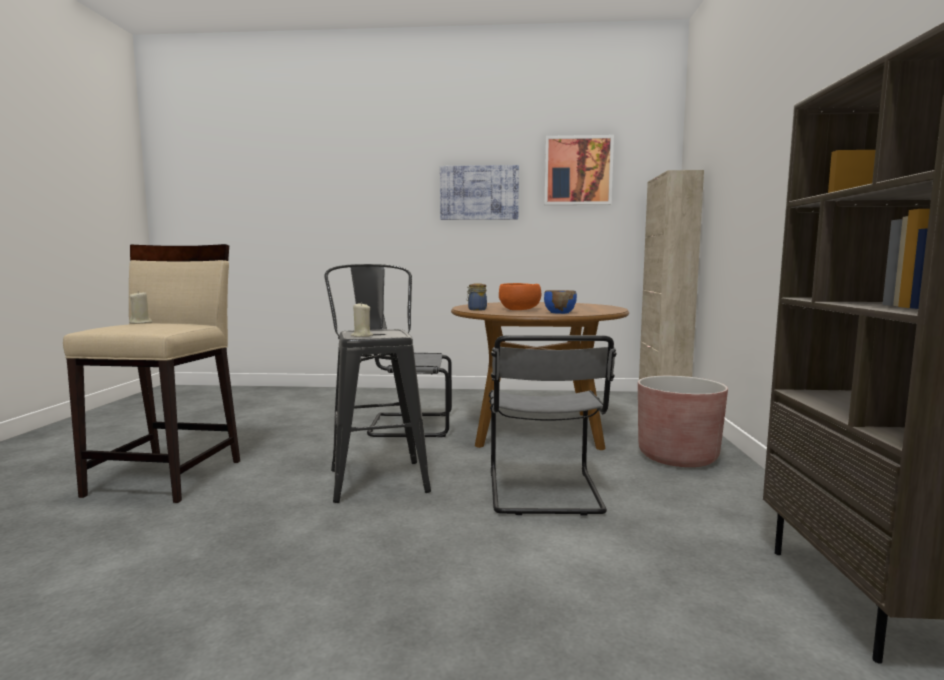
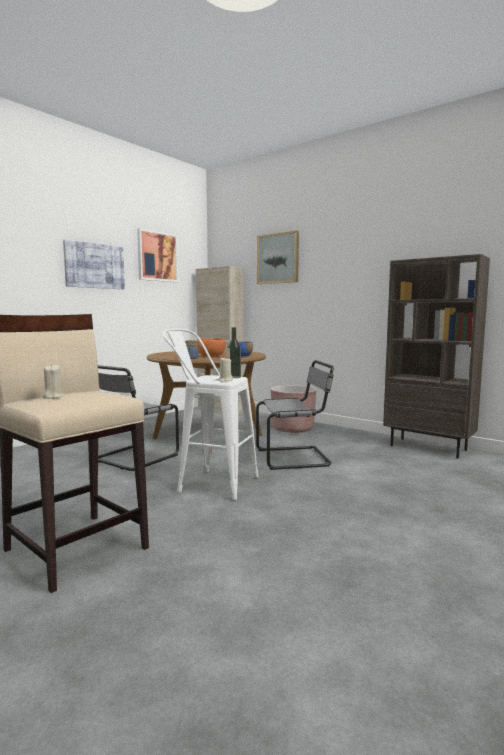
camera: 55 degrees left, 0 degrees up
(378, 476) = (211, 483): black stool -> white stool
(396, 334) = (234, 377): none -> bottle
(544, 493) = (295, 458): grey chair -> grey chair turned 45 degrees counterclockwise
(736, 144) = (278, 258): none -> picture

